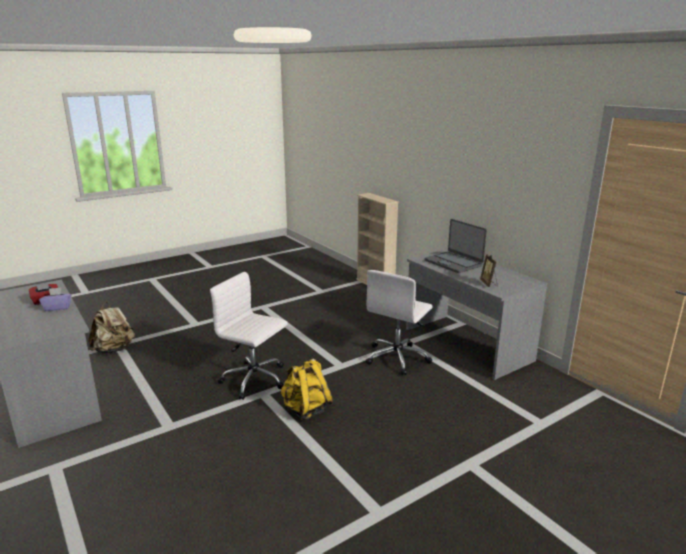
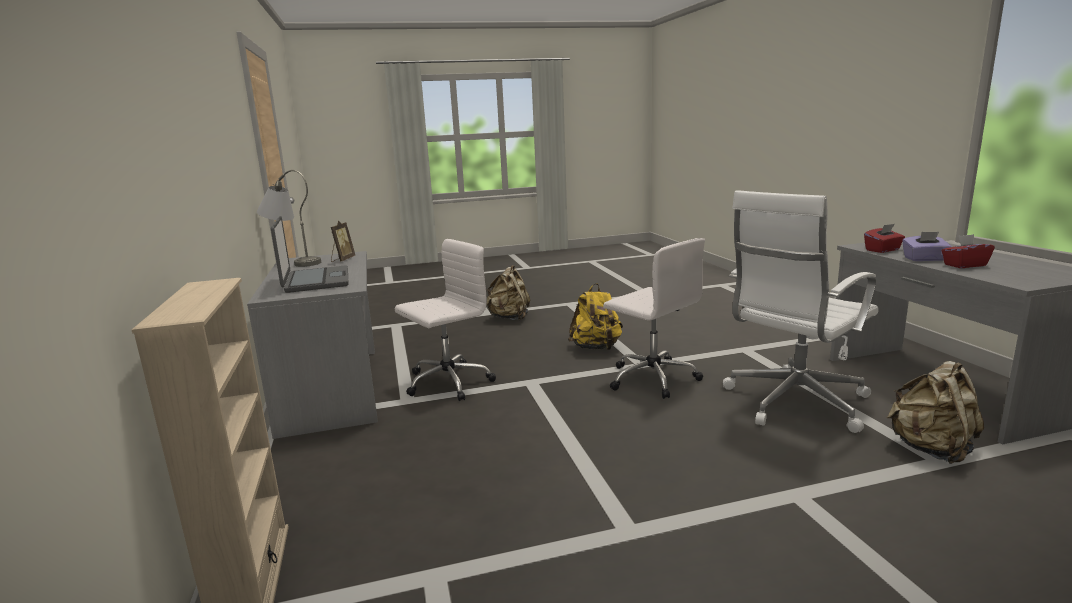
camera: 160 degrees left, 5 degrees down
(65, 320) = (883, 250): none -> red tissue box
(165, 370) = (793, 403): none -> white office chair
(430, 456) = (509, 318): none -> beige backpack
(518, 278) = (293, 263): none -> grey table lamp

